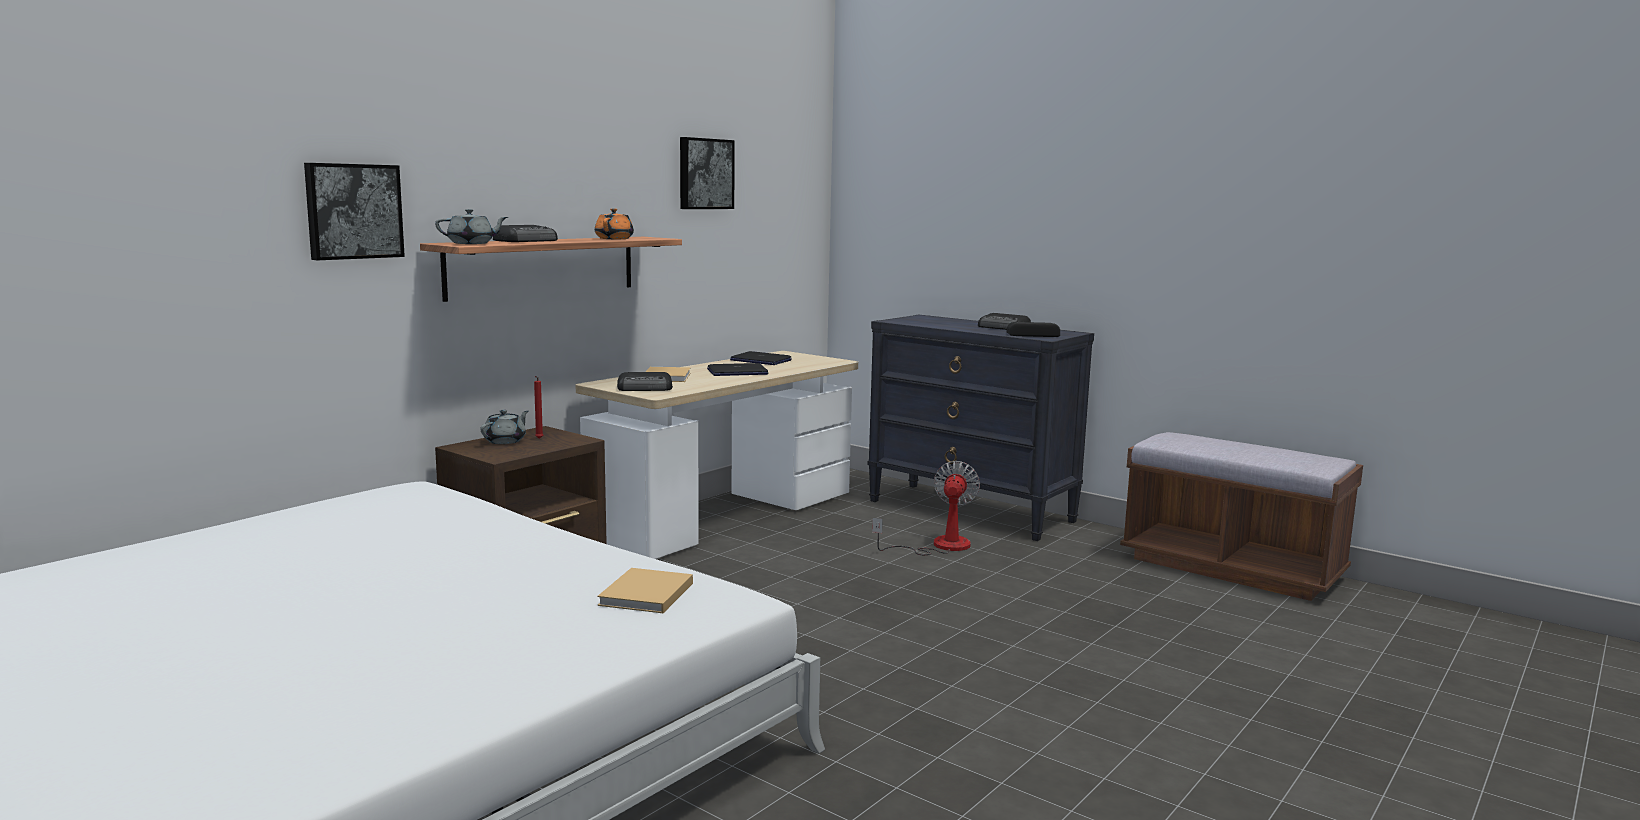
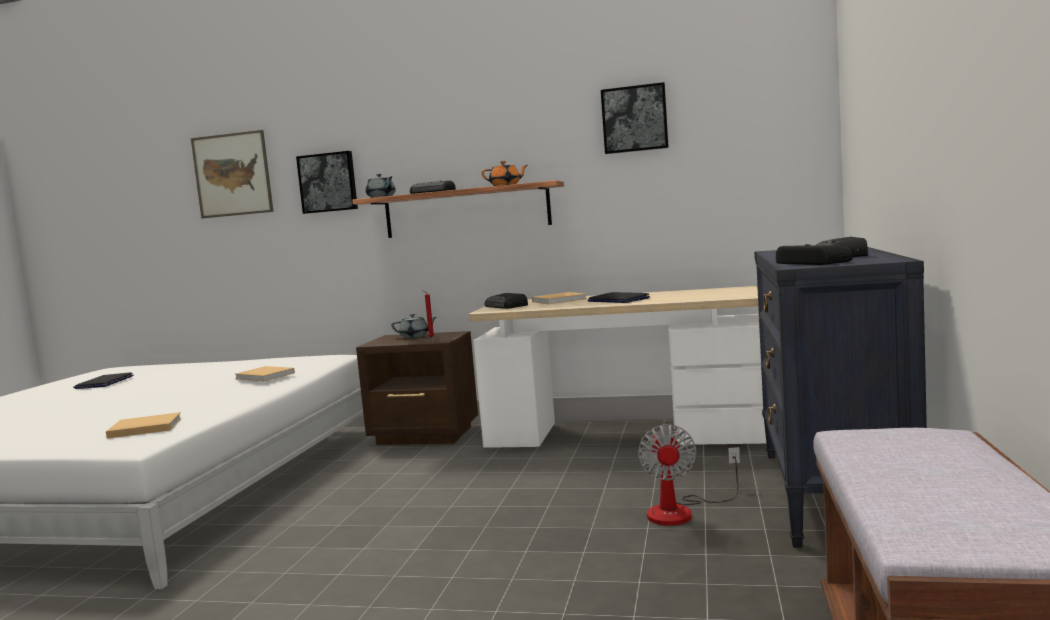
camera: 65 degrees right, 5 degrees down
(162, 178) = (232, 175): none -> picture
(463, 523) = (266, 376): none -> beige book
(760, 360) = (686, 292): laptop -> laptop (104, 382)
(939, 546) = (682, 511): fan -> fan turned 105 degrees clockwise

